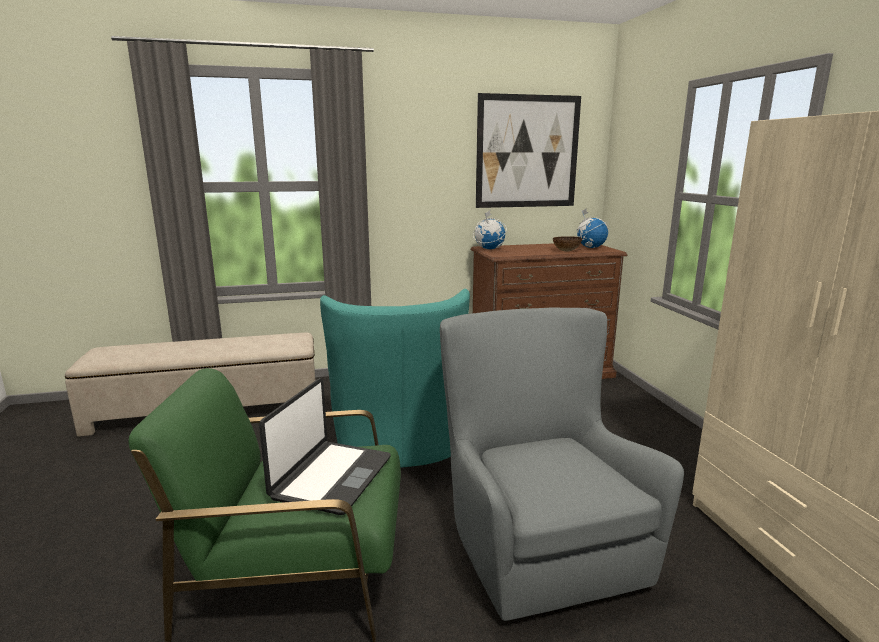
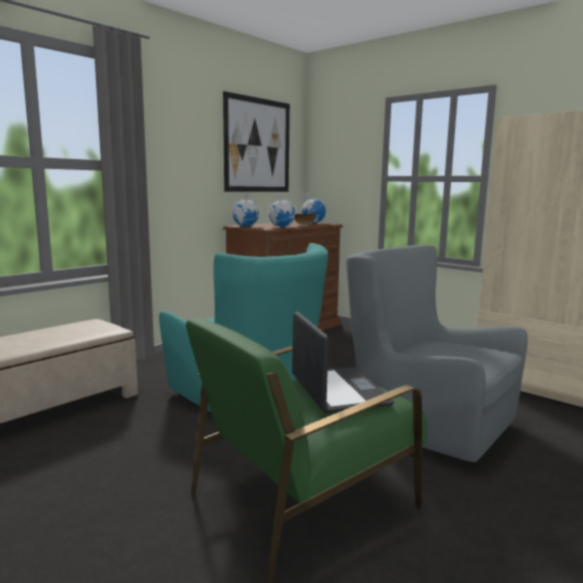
camera: 35 degrees left, 5 degrees down
(527, 253) = (281, 227): none -> globe

